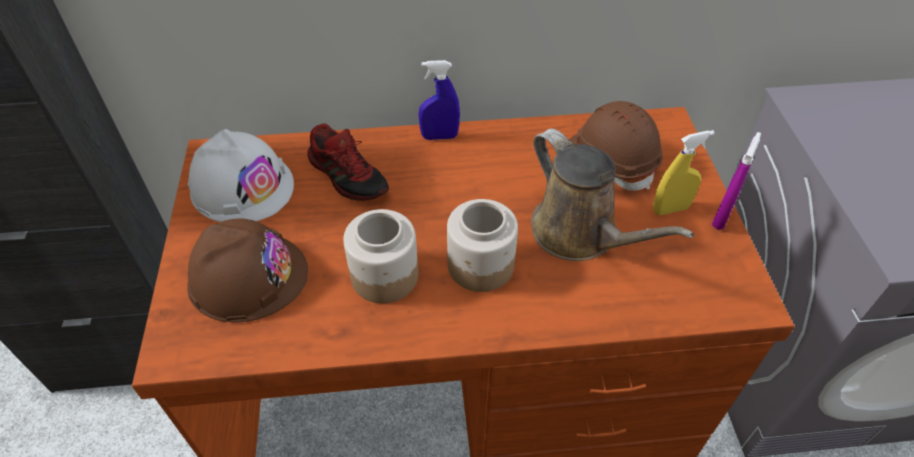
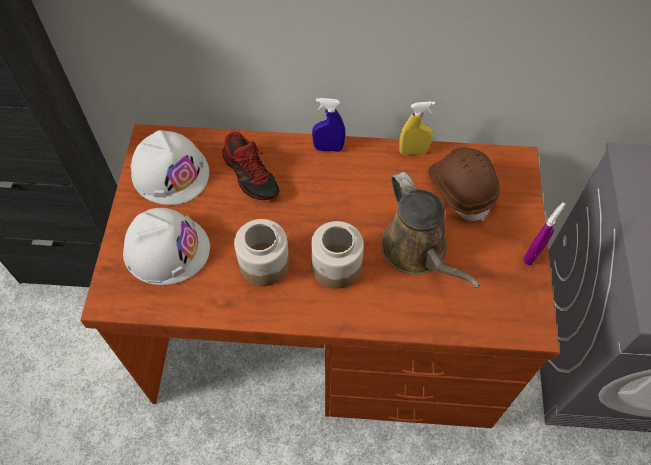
camera: 10 degrees right, 10 degrees up
(248, 276) = (166, 249): brown hard hat -> white hard hat
(670, 209) = (495, 241): yellow spray bottle -> yellow spray bottle (413, 151)

